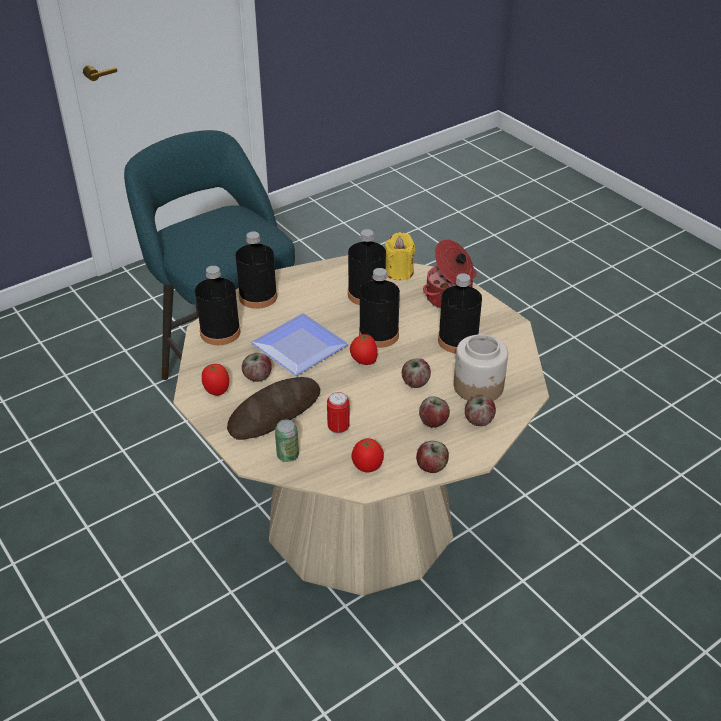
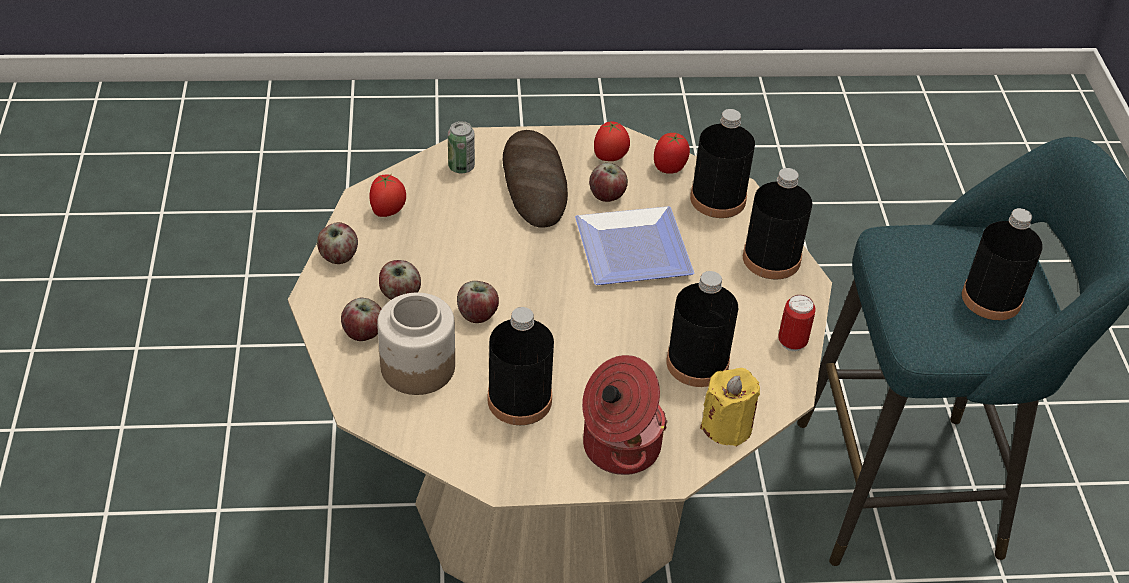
camera: 120 degrees right, 5 degrees up
(338, 428) = (465, 218): can -> can (792, 342)
(363, 361) = (557, 290): tomato -> tomato (670, 168)
(378, 334) = (598, 330): black bottle -> black bottle (991, 298)

